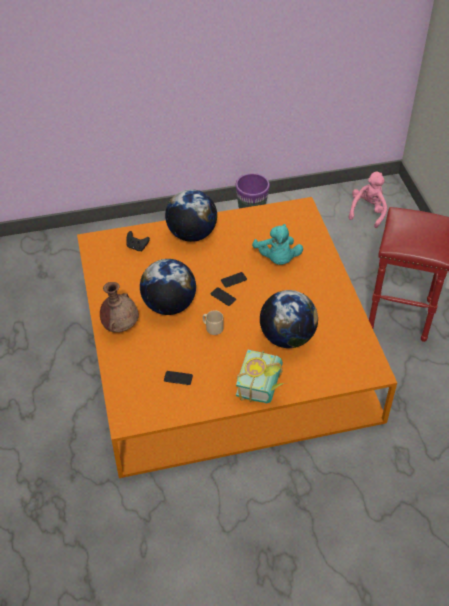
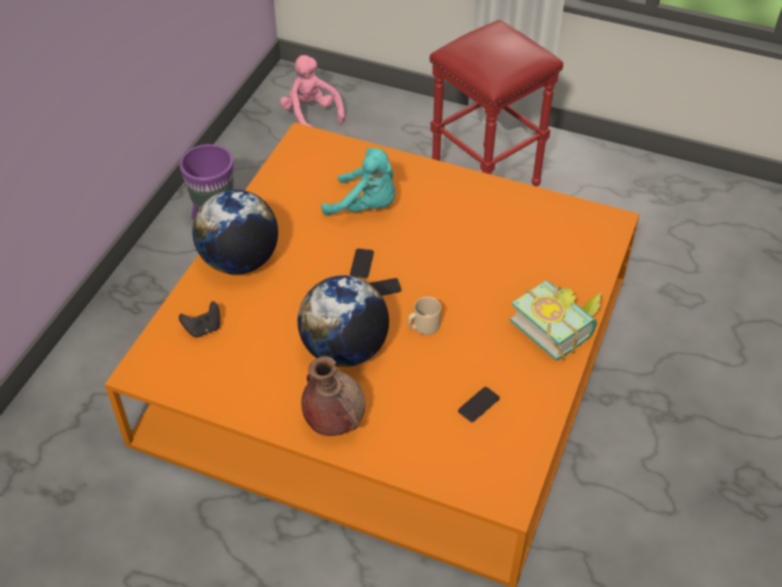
camera: 55 degrees left, 0 degrees up
(287, 337) = (499, 266): globe -> none

